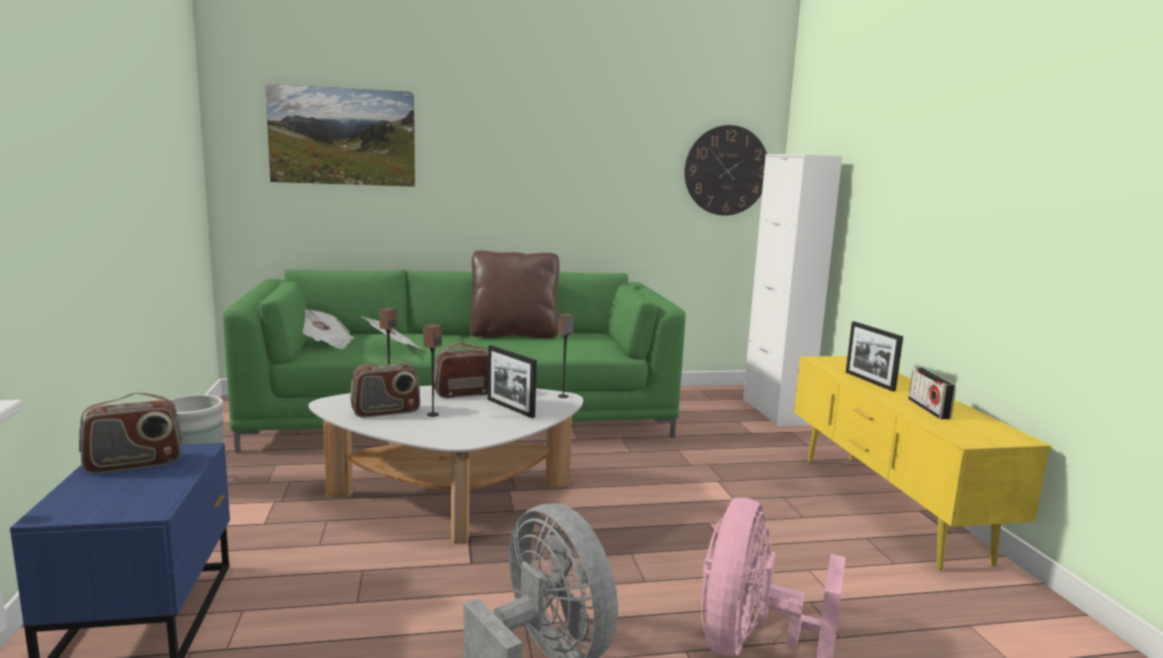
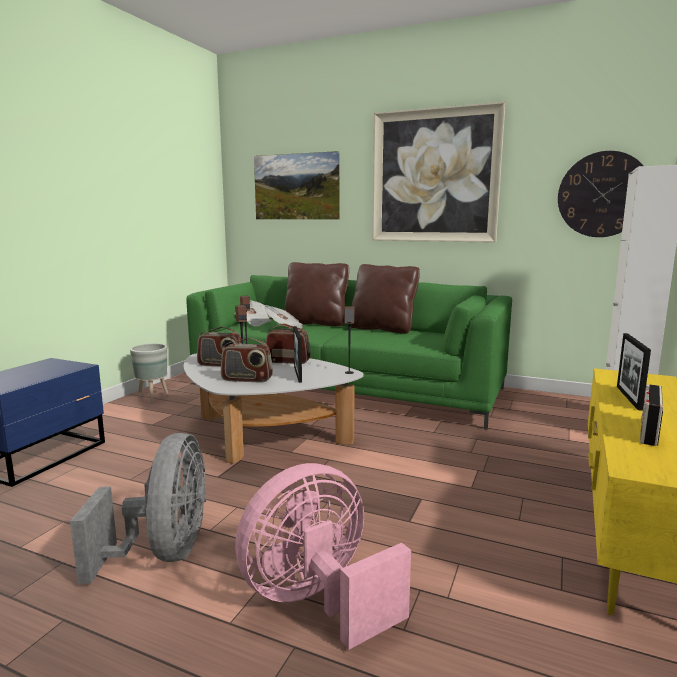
camera: 35 degrees right, 0 degrees up
(134, 464) = (43, 367): radio -> radio (247, 379)
(415, 335) = (316, 323): none -> brown pillow
(547, 137) = (434, 176): none -> picture

